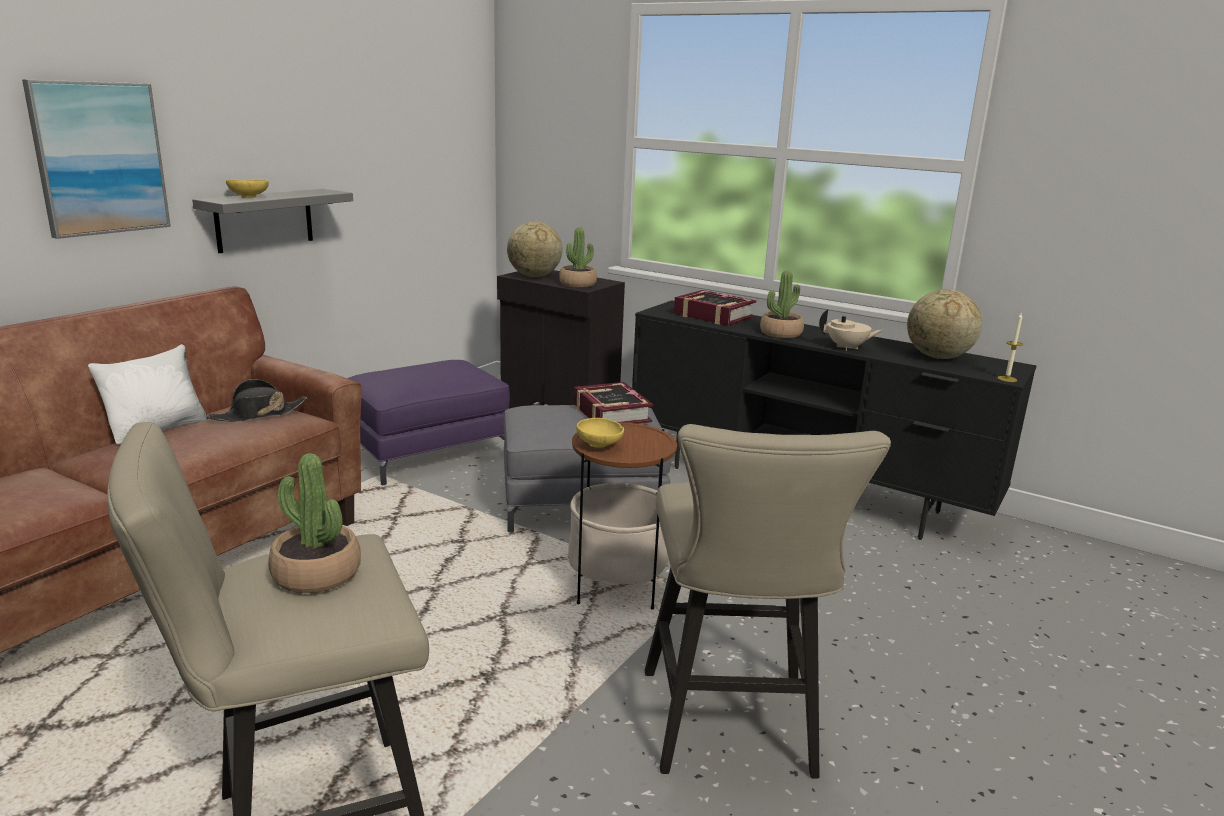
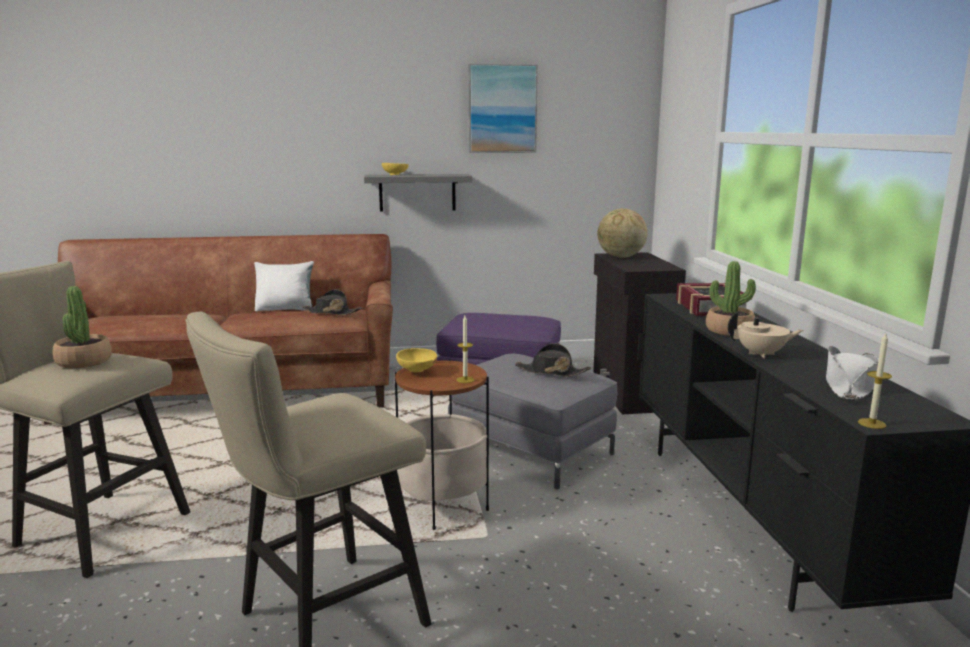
camera: 50 degrees right, 5 degrees down
(99, 158) = (307, 146): picture -> picture (502, 109)
(577, 284) = (636, 266): potted plant -> none
(611, 413) = (551, 372): book -> black hat
(657, 439) = (465, 380): none -> candle
(847, 348) = (761, 354): beige teapot -> beige teapot turned 60 degrees counterclockwise
(937, 357) = (849, 385): globe -> white hat

